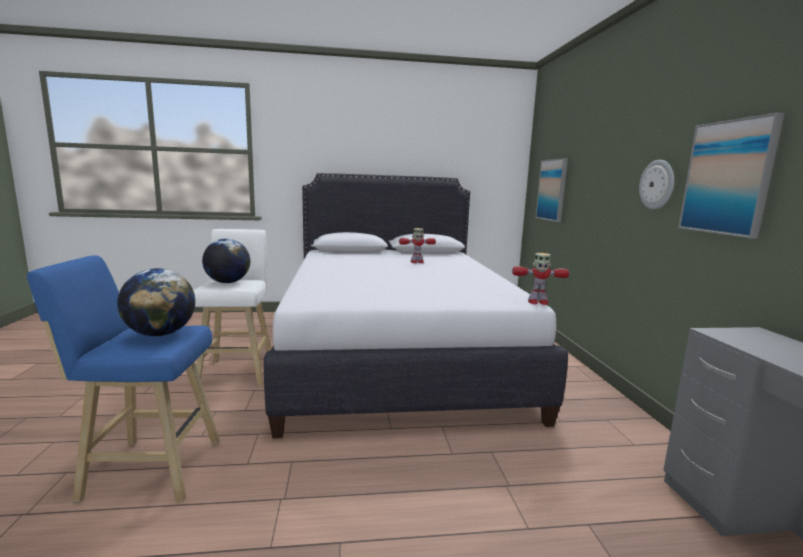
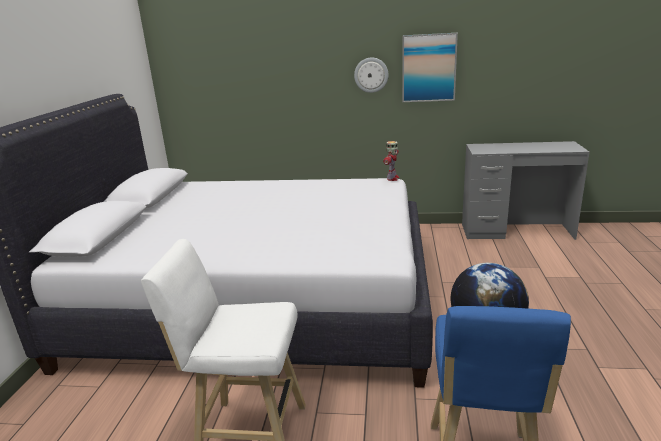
camera: 75 degrees left, 10 degrees up
(227, 282) = (250, 322): globe -> none
(416, 262) = (215, 204): toy robot -> none
(552, 190) = (219, 88): picture -> none

